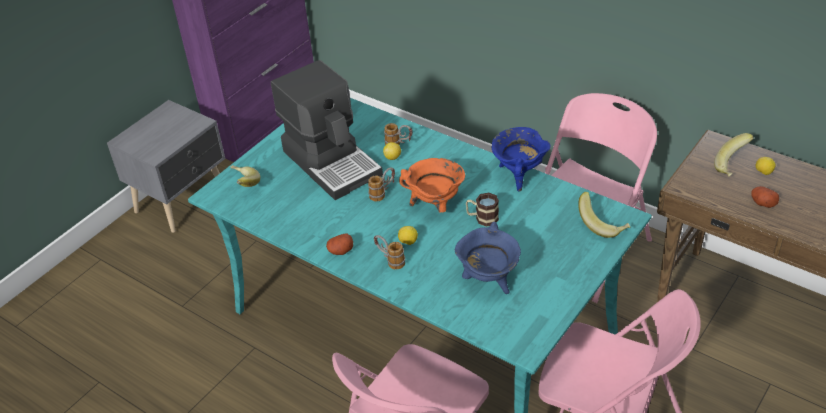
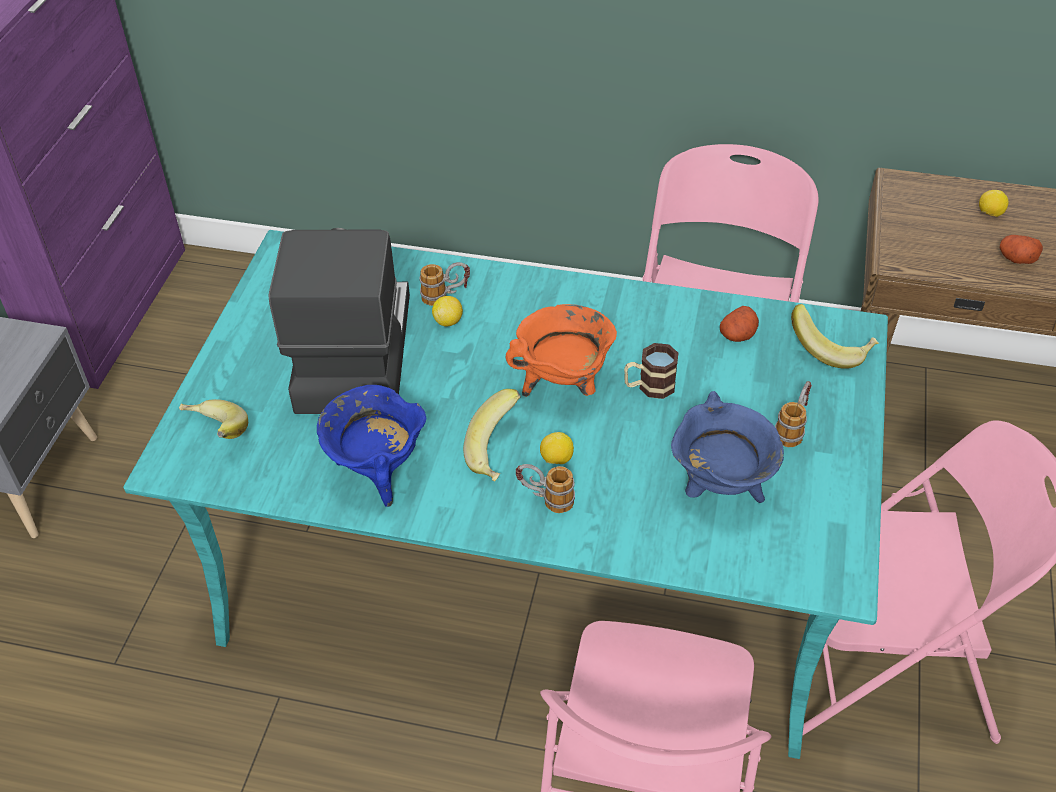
camera: 25 degrees left, 5 degrees up
(332, 162) = (351, 354): coffee machine -> coffee machine turned 120 degrees counterclockwise
(340, 251) = (453, 506): potato -> potato (738, 335)
(383, 193) = (467, 386): mug -> mug (793, 428)
(519, 175) = (662, 301): blue cooking pot -> blue cooking pot (377, 472)
(733, 166) = (945, 213): banana -> banana (498, 452)

